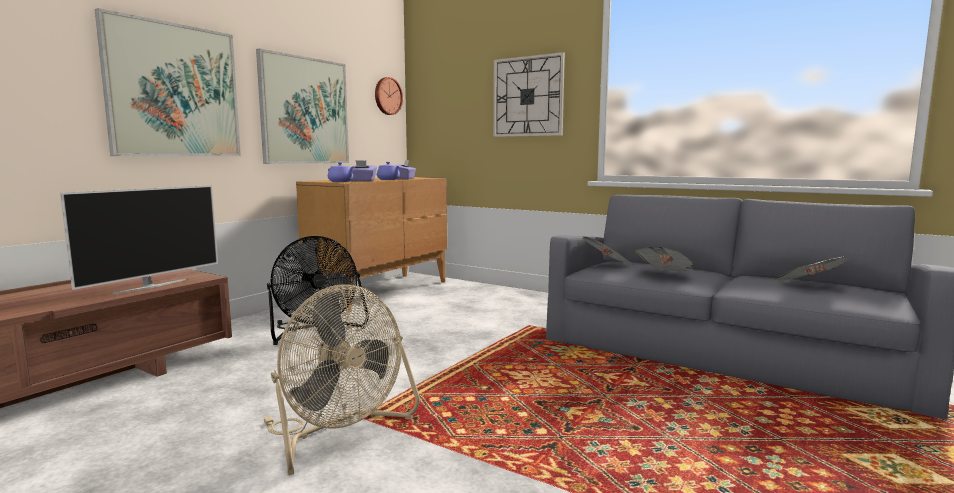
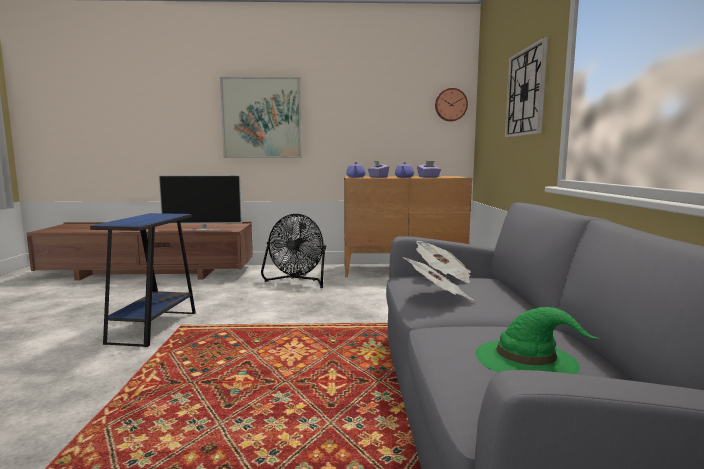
camera: 55 degrees right, 0 degrees up
(305, 111) = (359, 124): picture -> none
(334, 436) = (153, 327): beige fan -> blue side table
(808, 286) = (527, 359): newspaper -> green hat

